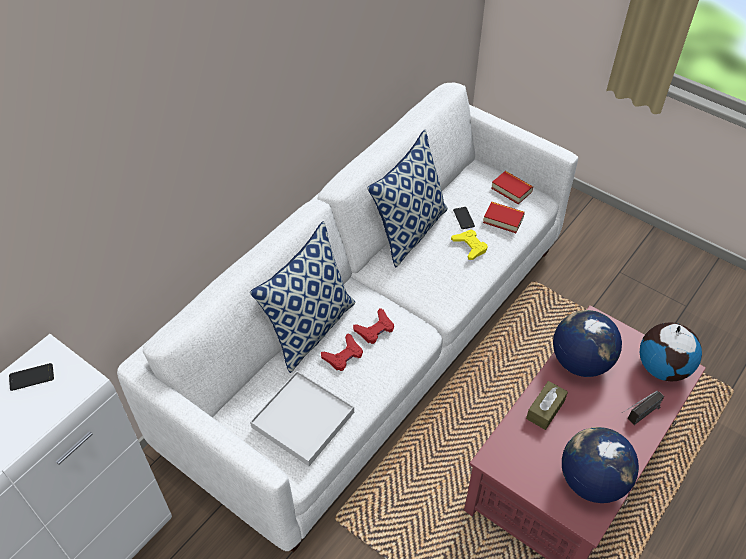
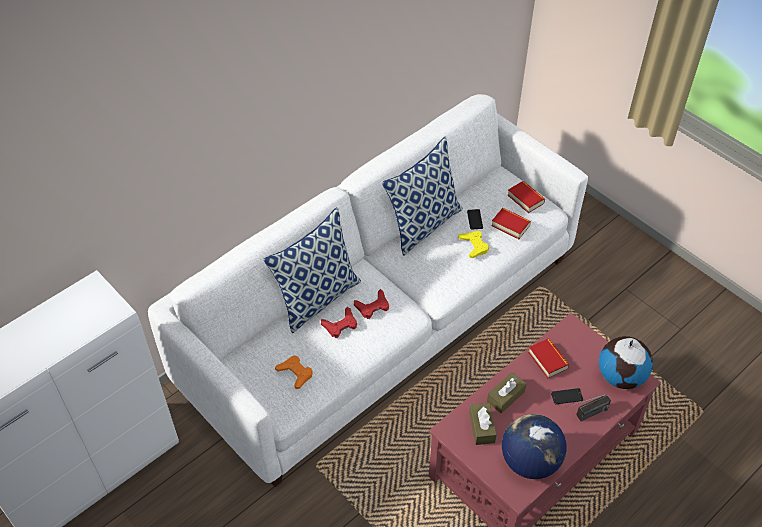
camera: 10 degrees right, 0 degrees up
(31, 377) = (78, 302): phone -> phone (567, 396)
(303, 419) = (295, 373): white tray -> orange game controller
(528, 450) = (481, 427): none -> brown tissue box
(580, 361) = (548, 360): globe -> book

